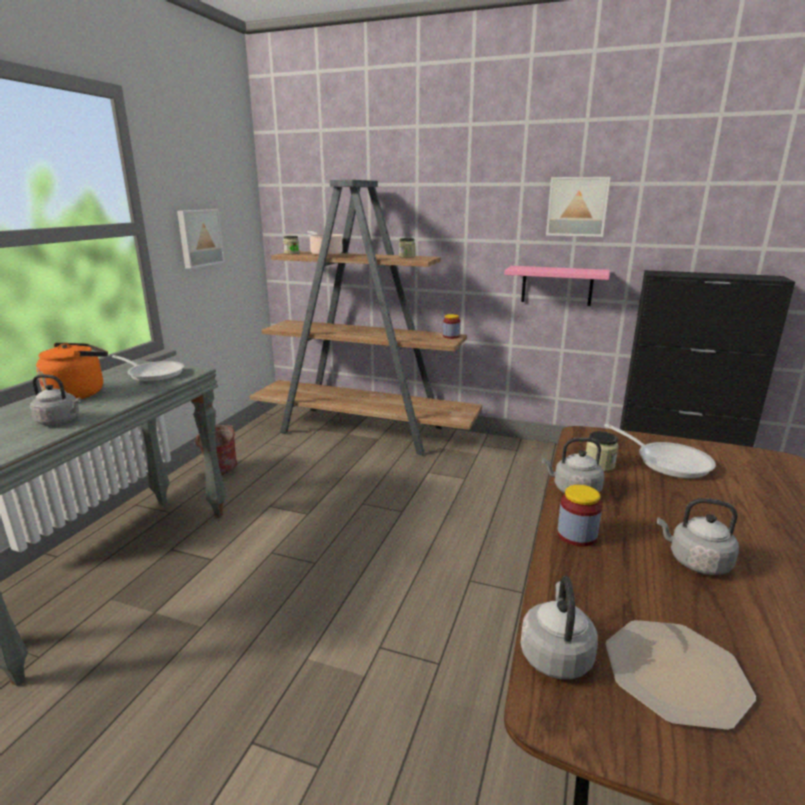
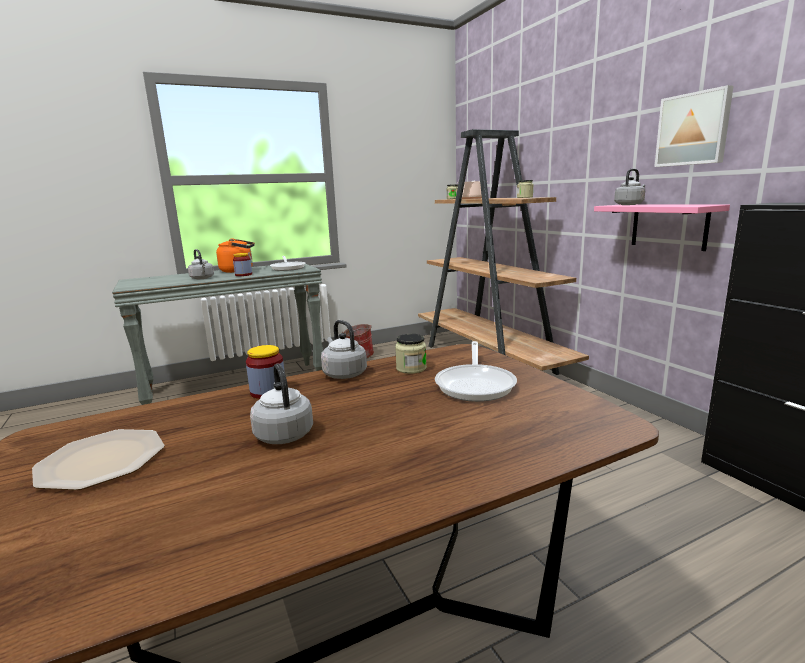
camera: 45 degrees right, 5 degrees down
(199, 238) = (384, 186): picture -> none
(451, 336) = (555, 277): jar -> jar (243, 275)
(555, 654) = (97, 424): grey kettle -> grey kettle (629, 204)

